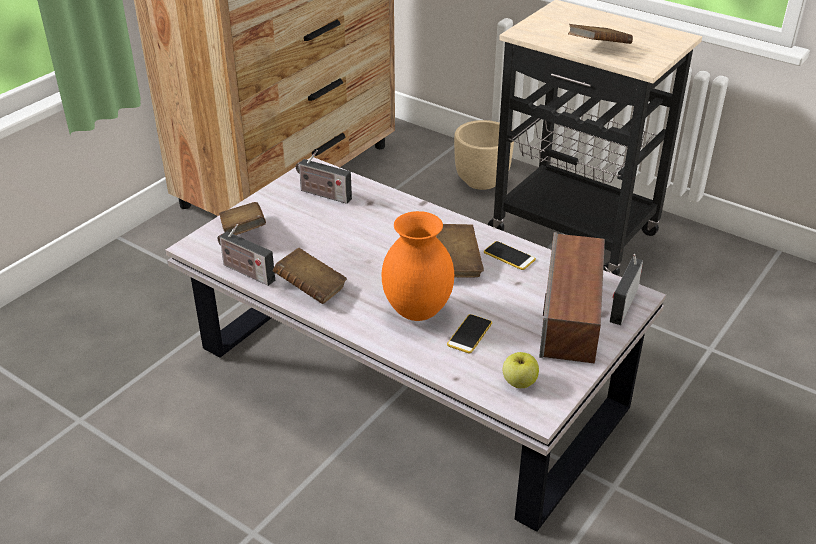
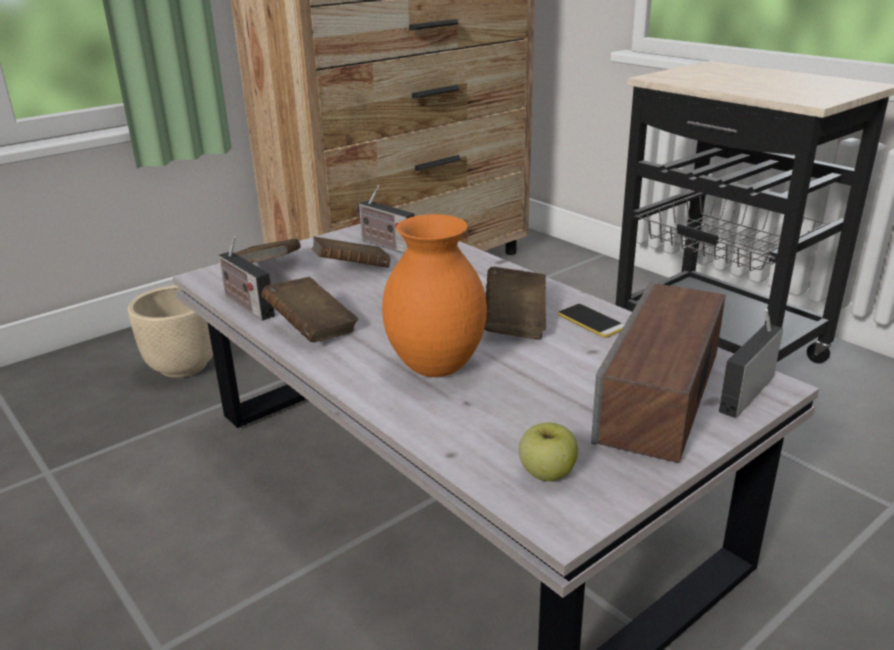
camera: 15 degrees right, 10 degrees down
(469, 334) = (497, 402): phone -> none
(481, 181) = (614, 291): beige planter -> beige planter (182, 366)
(598, 48) = (752, 88): brown book -> brown book (351, 271)

